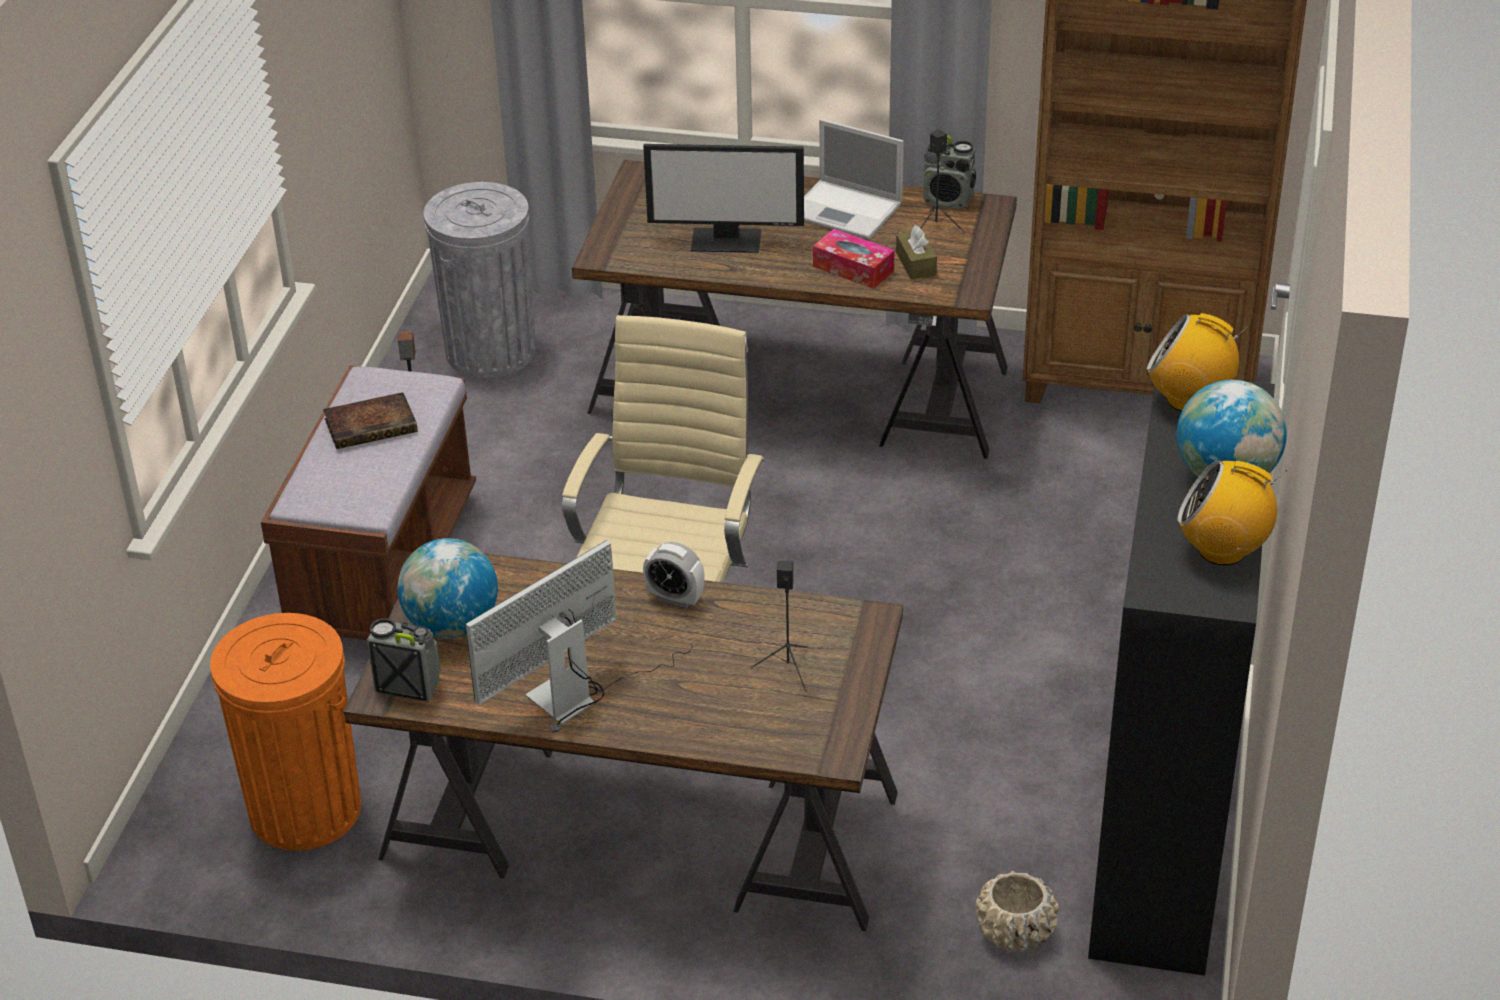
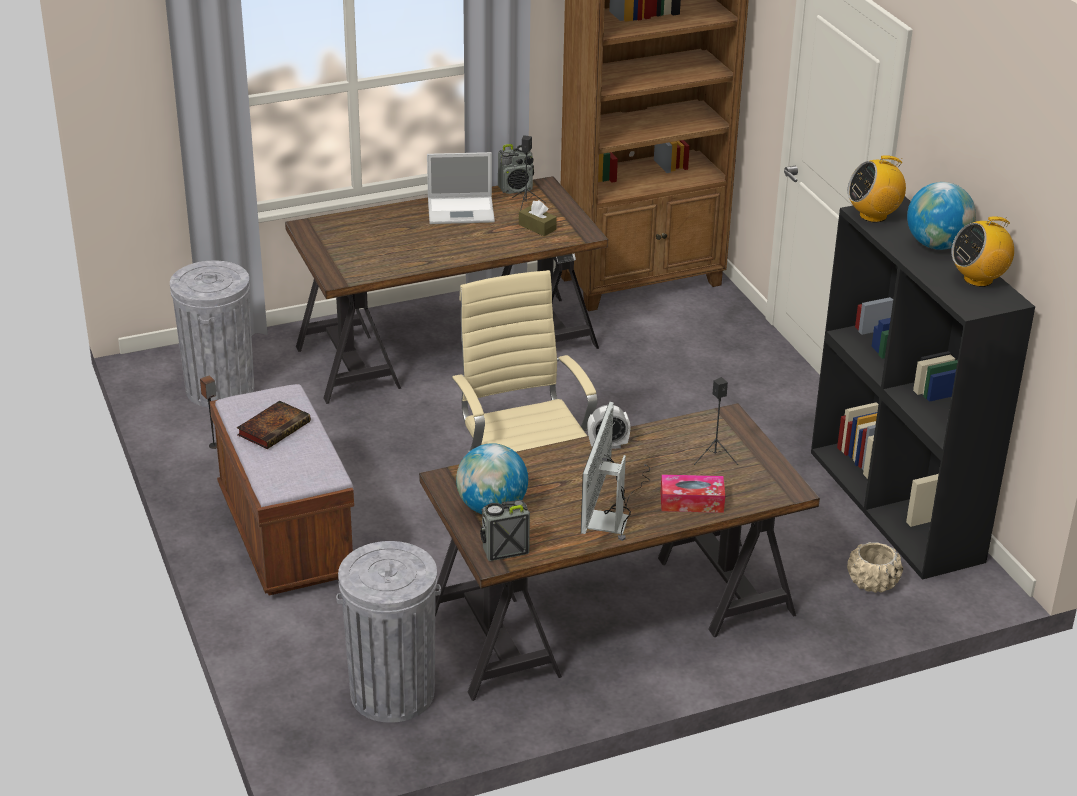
camera: 35 degrees left, 5 degrees down
(305, 809) = (392, 693): orange trash can -> grey trash can
(727, 239) = (407, 247): monitor -> none
(853, 268) = (503, 240): tissue box -> tissue box (691, 502)

